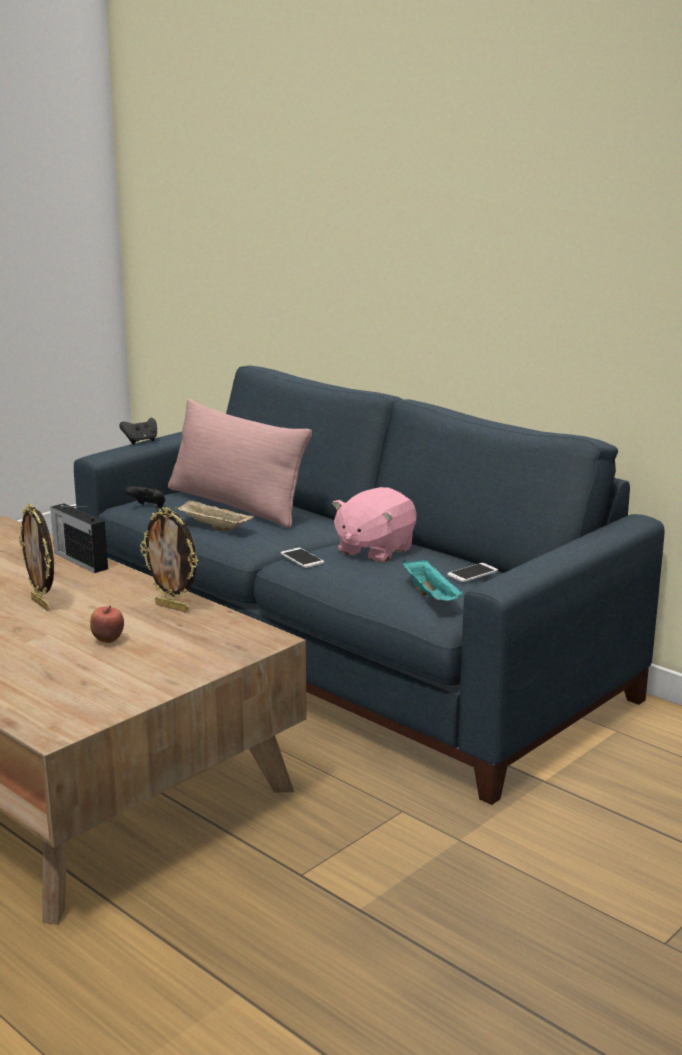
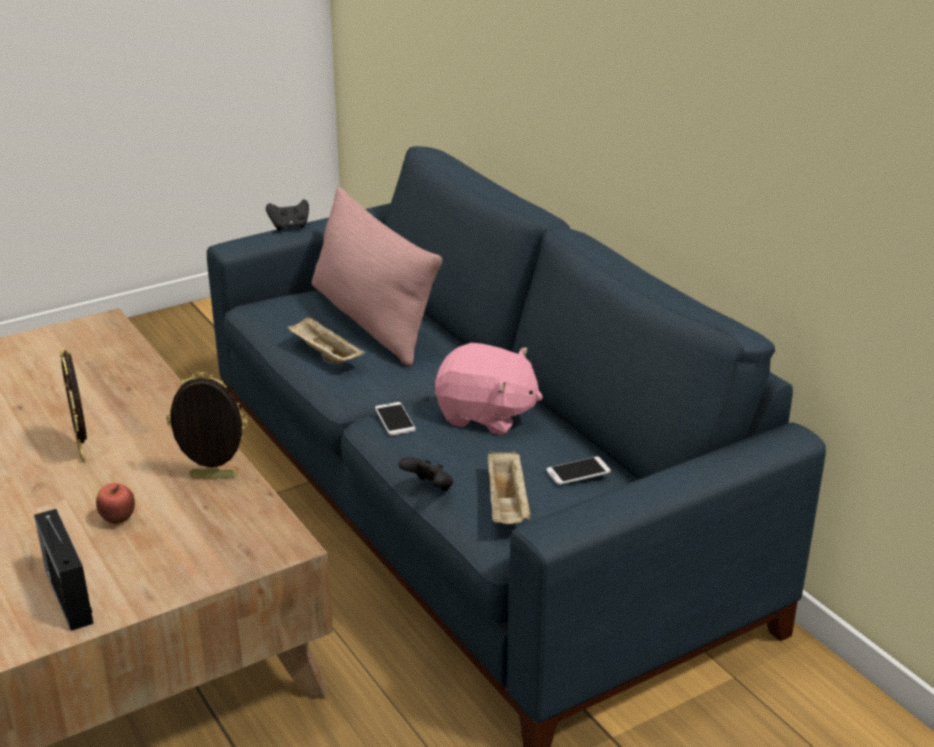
camera: 15 degrees right, 10 degrees up
(80, 560) = (157, 389): radio -> radio (68, 595)
(148, 507) = (272, 314): black game controller -> black game controller (429, 488)
(173, 607) = (213, 478): picture frame -> picture frame turned 135 degrees clockwise
(374, 551) = (486, 416): pink plush toy -> pink plush toy turned 120 degrees counterclockwise
(432, 597) = (507, 505): turquoise tray -> beige tray

